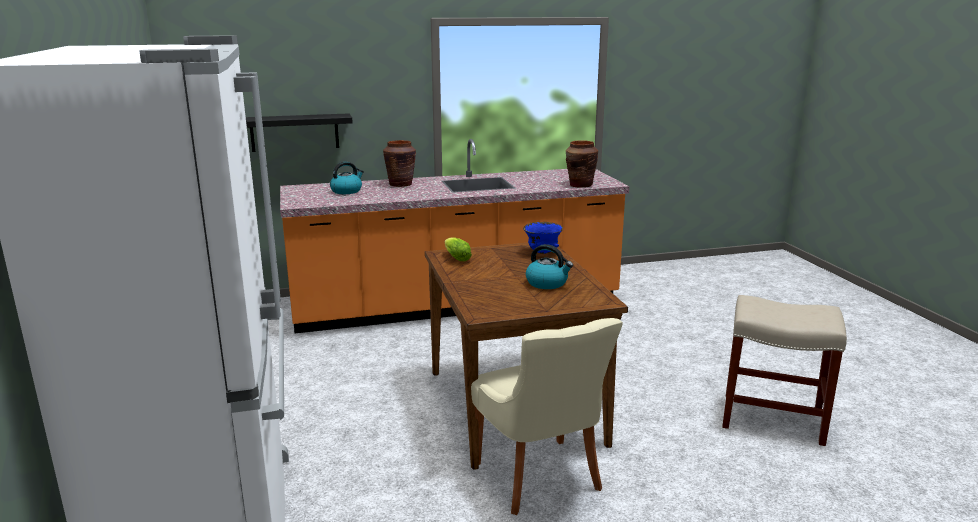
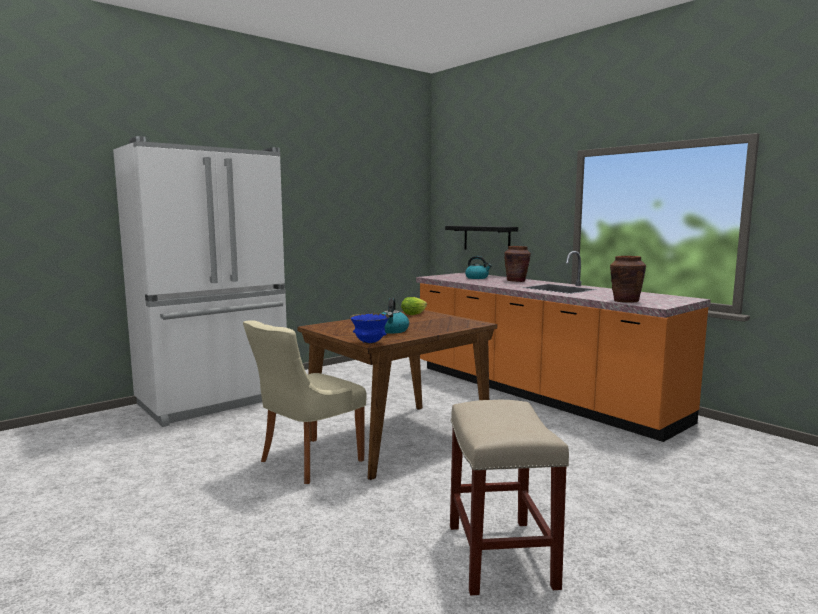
camera: 65 degrees right, 10 degrees down
(542, 252) = (460, 324): blue bowl -> blue bowl (370, 343)

